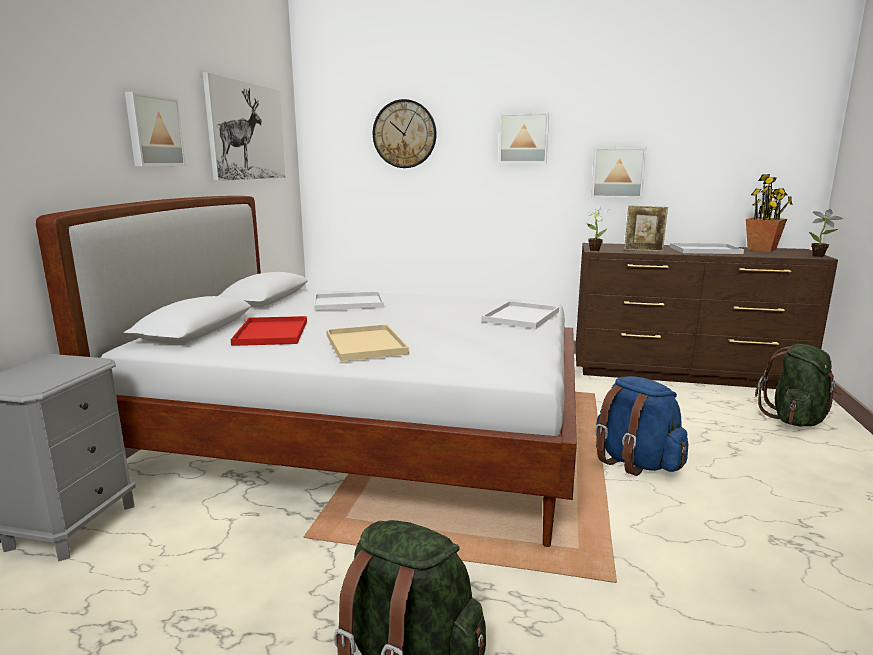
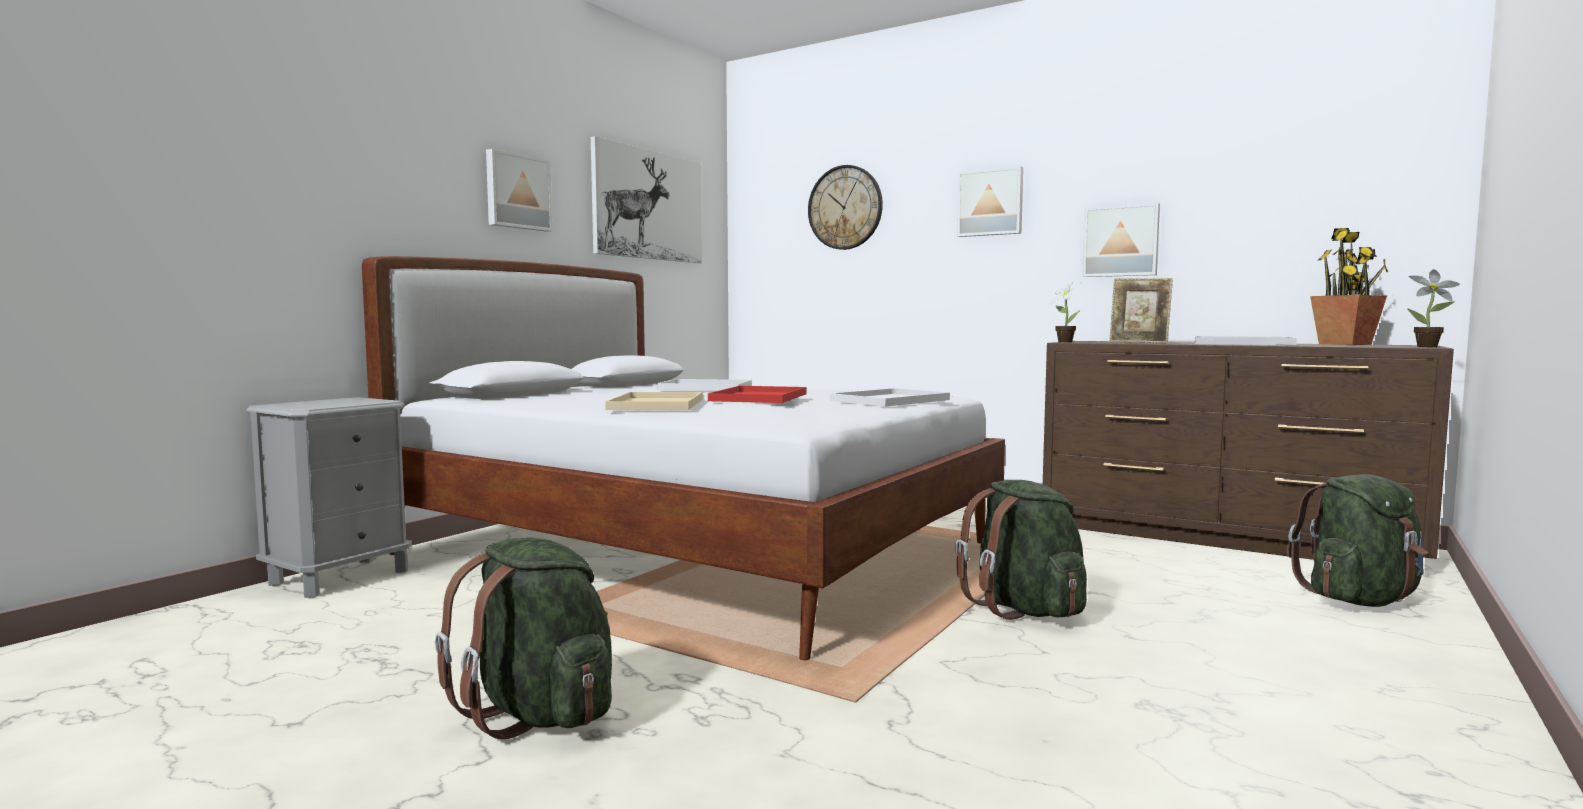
camera: 20 degrees right, 10 degrees down
(272, 333) = (580, 398): red tray -> red tray (759, 397)
(635, 462) = (1024, 609): blue backpack -> green backpack

